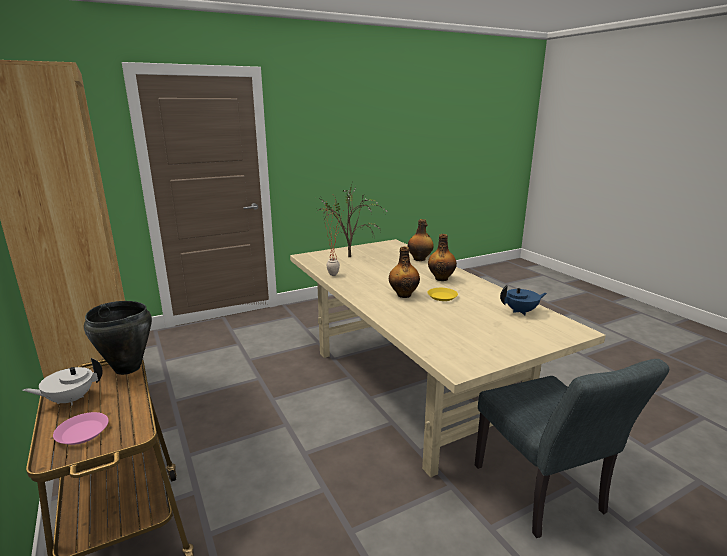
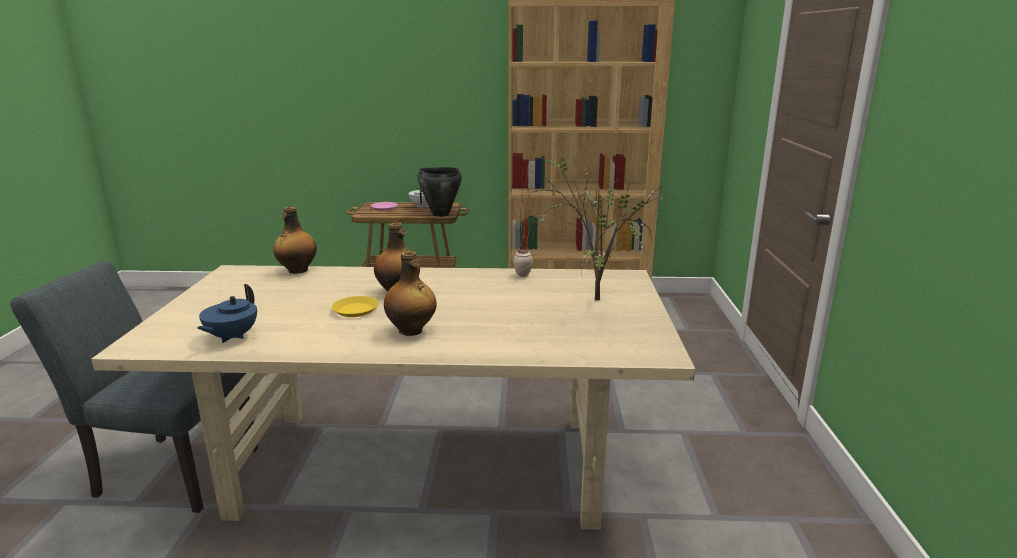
camera: 120 degrees right, 0 degrees up
(420, 259) = (522, 346): bottle -> bottle (297, 271)

